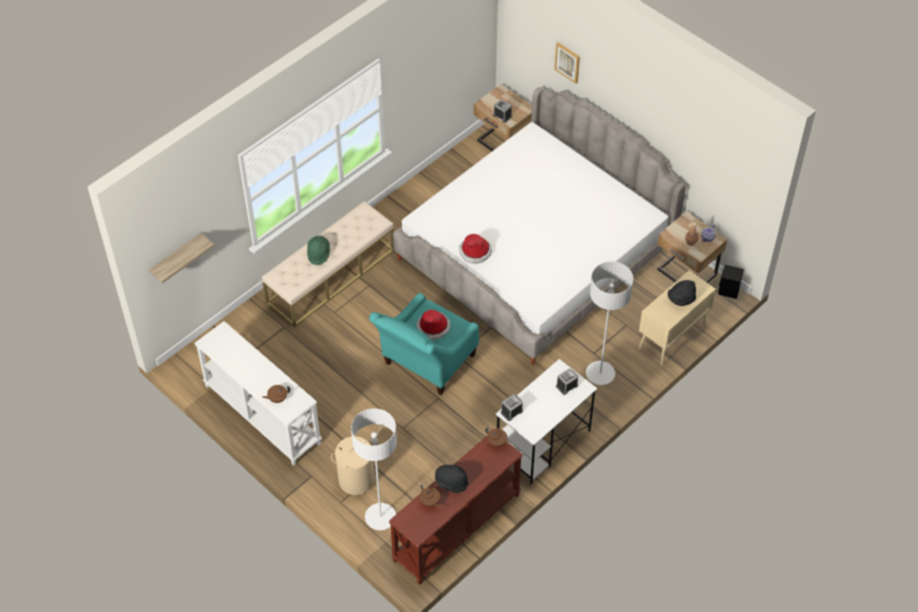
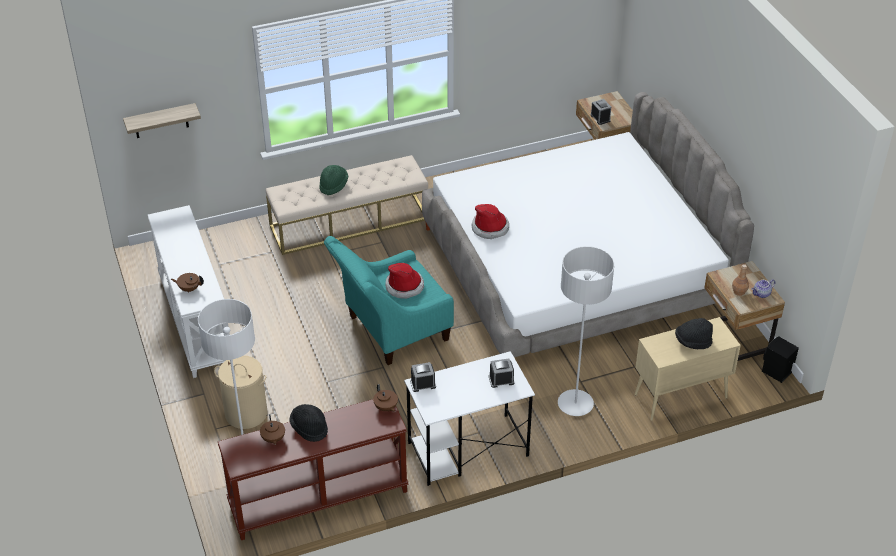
camera: 25 degrees right, 10 degrees down
(567, 62) = (672, 61): picture -> none

